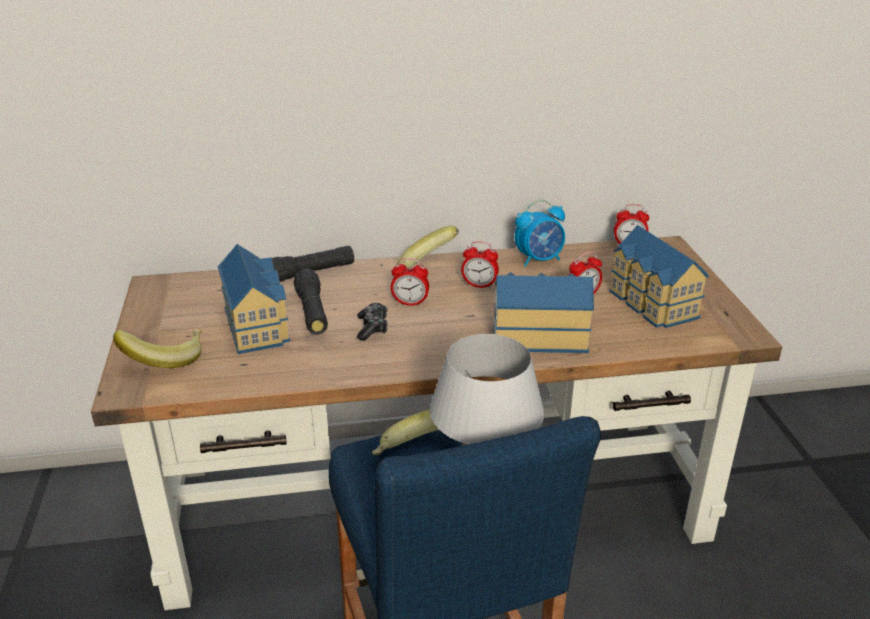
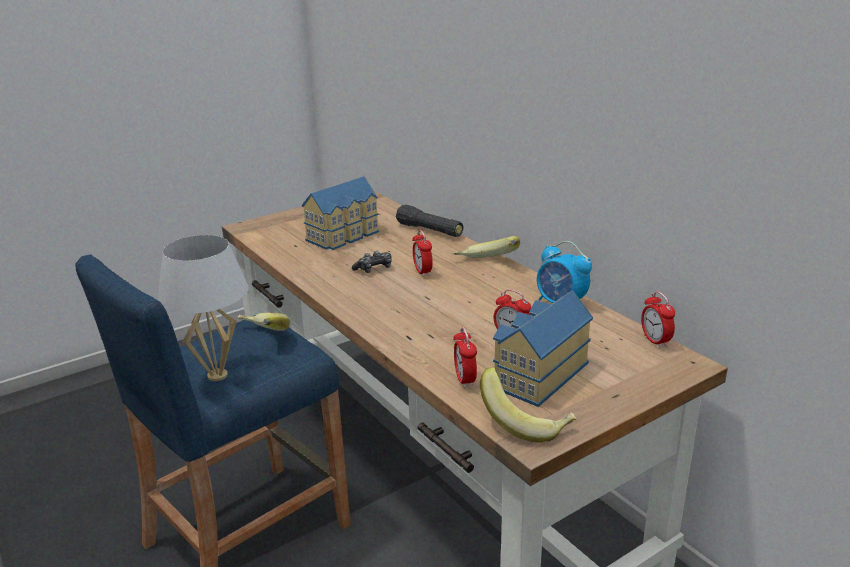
camera: 65 degrees right, 5 degrees down
(166, 359) = (285, 225): banana -> banana (526, 423)
(312, 312) = (376, 246): black flashlight -> none
(479, 285) = (481, 290): alarm clock -> alarm clock (465, 380)
(538, 336) = (420, 331): toy house -> none

